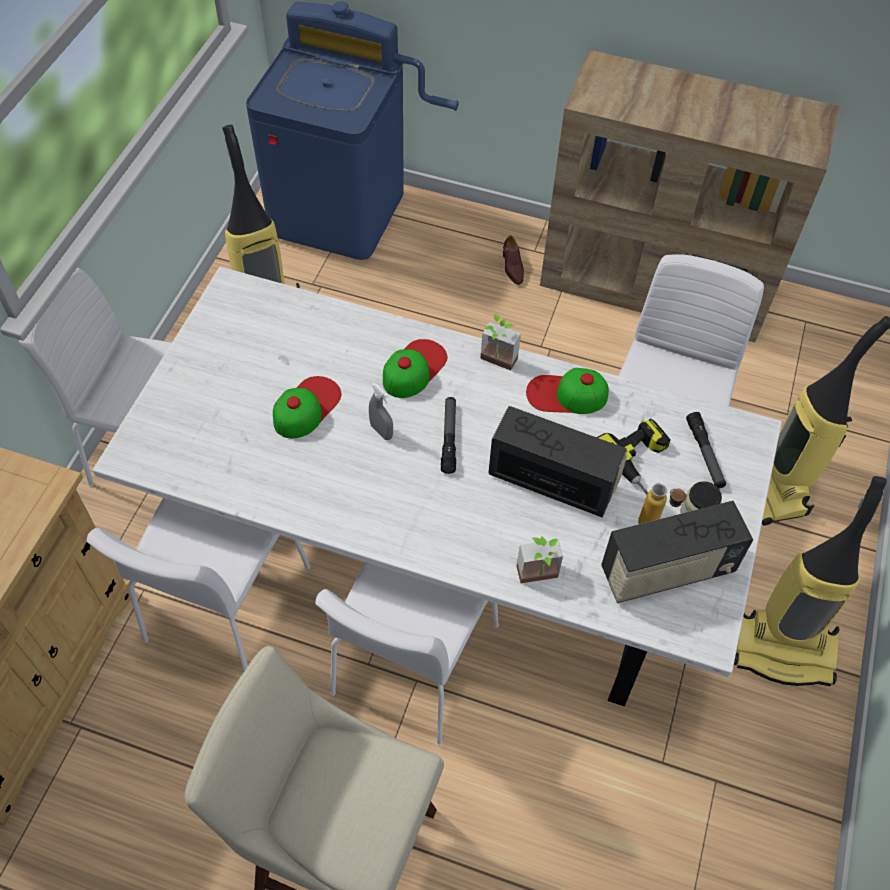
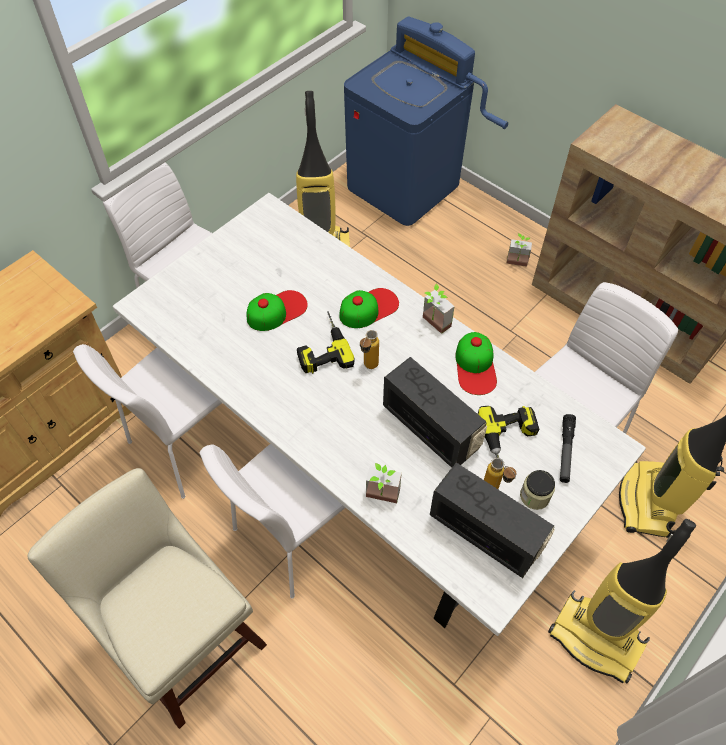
camera: 25 degrees right, 0 degrees up
(381, 431) = (321, 346): grey spray bottle -> power drill
(449, 438) = (368, 368): flashlight -> bottle
(512, 267) = (516, 264): brown shoe -> potted plant
(566, 395) = (475, 366): cap -> cap turned 120 degrees counterclockwise
(667, 572) = (486, 532): radio -> radio turned 150 degrees counterclockwise

